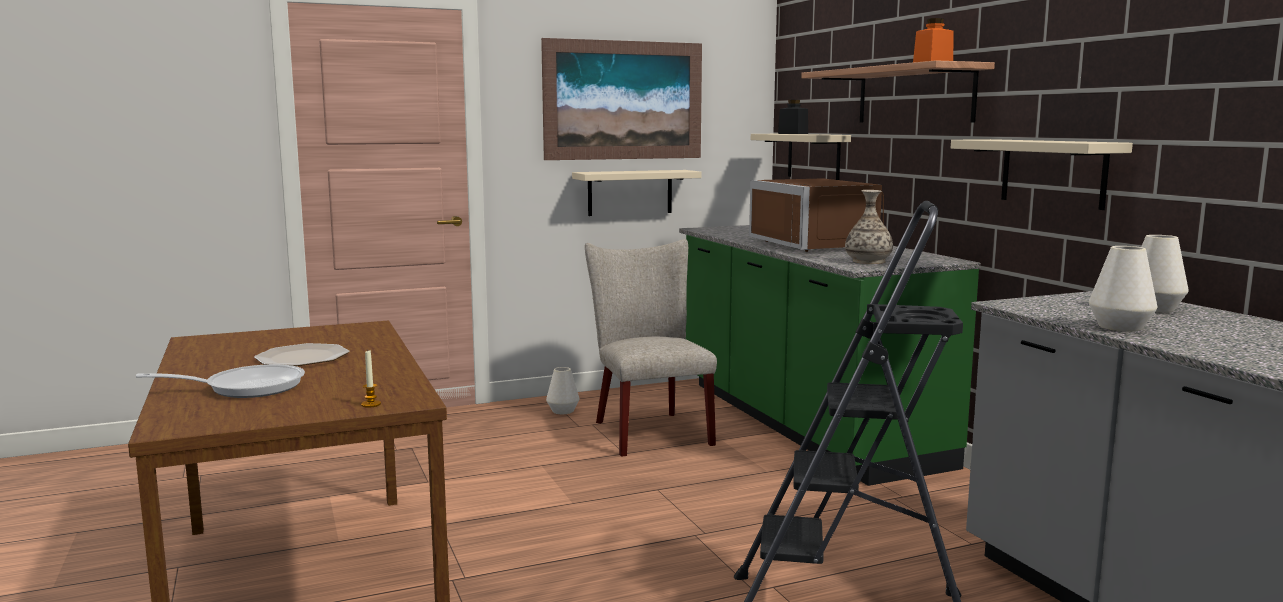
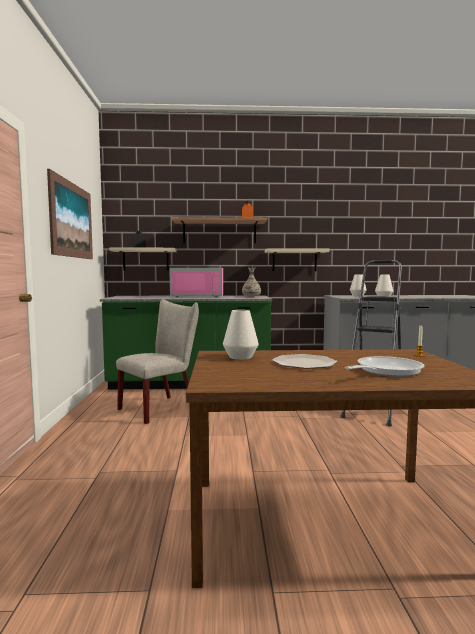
camera: 70 degrees left, 5 degrees down
(246, 387) = (385, 371): frying pan -> frying pan turned 45 degrees clockwise
(563, 411) = (98, 421): white vase -> white vase (240, 357)
(630, 192) = (76, 278): beige shelf -> none
(648, 430) = (162, 407): beige chair -> beige chair turned 135 degrees clockwise
(820, 244) = (198, 296): brown microwave -> pink microwave

